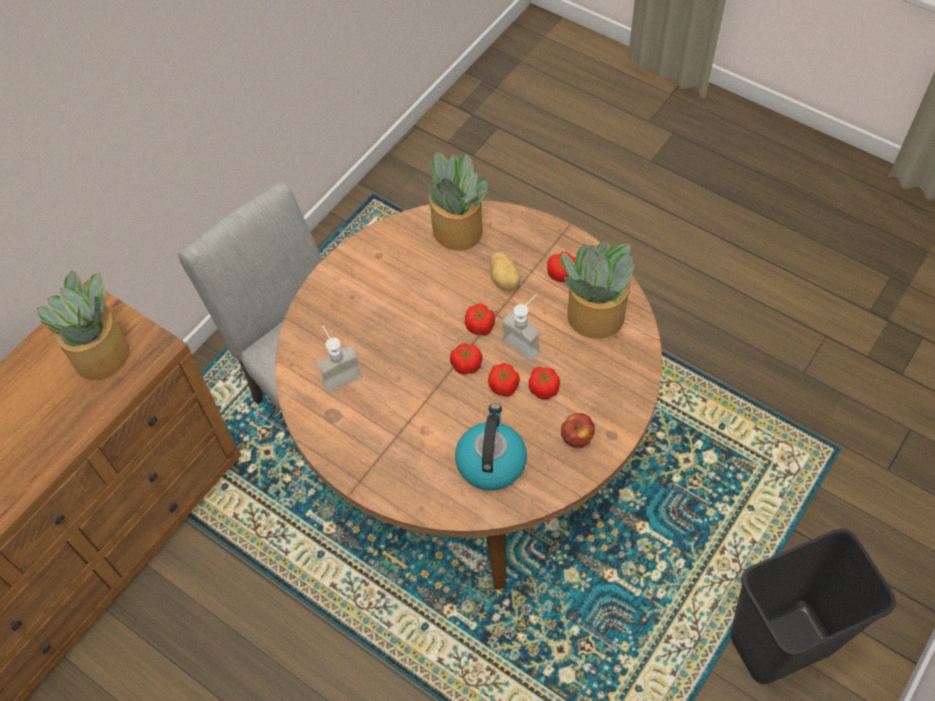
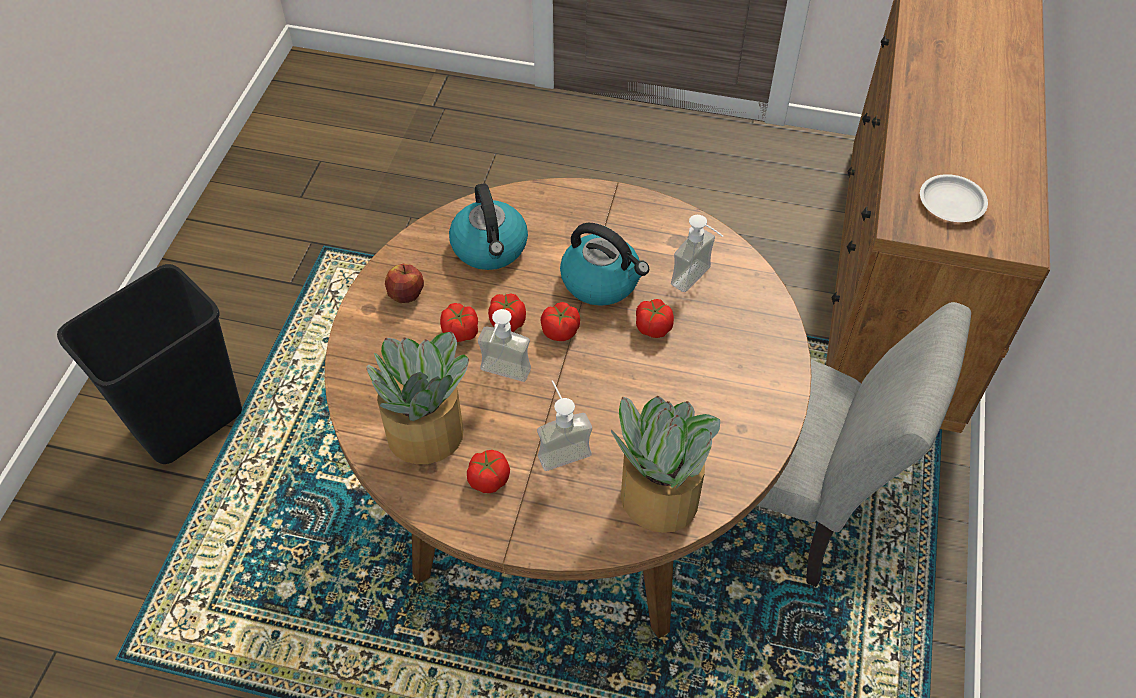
camera: 155 degrees right, 5 degrees down
(103, 354) = (951, 202): potted plant -> white plate
(414, 397) = (602, 281): none -> kettle
(480, 326) = (565, 378): tomato -> tomato (653, 327)
(505, 279) = (560, 447): potato -> soap dispenser

